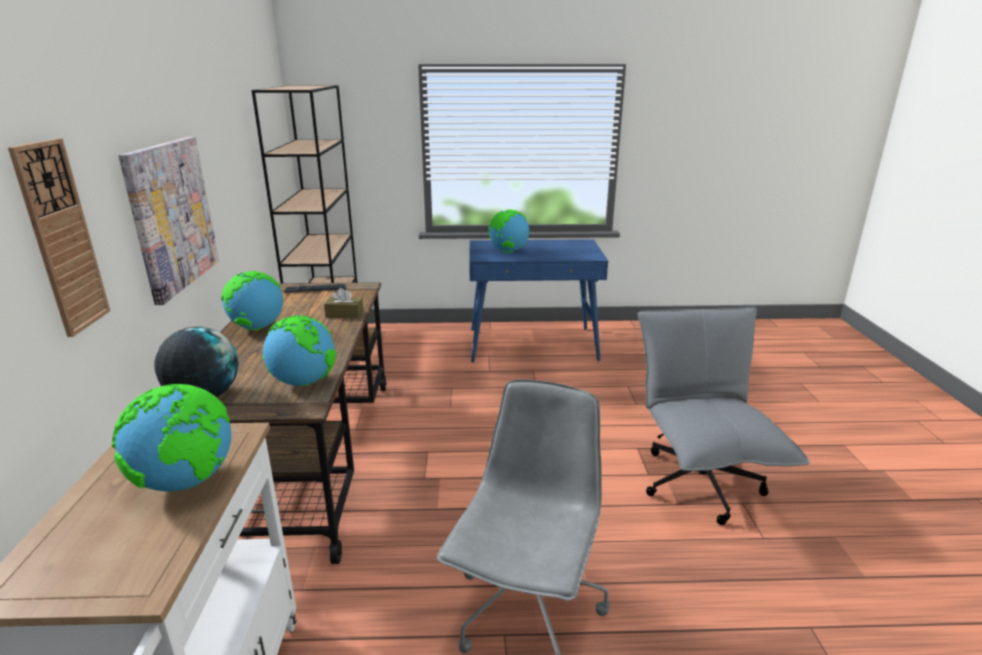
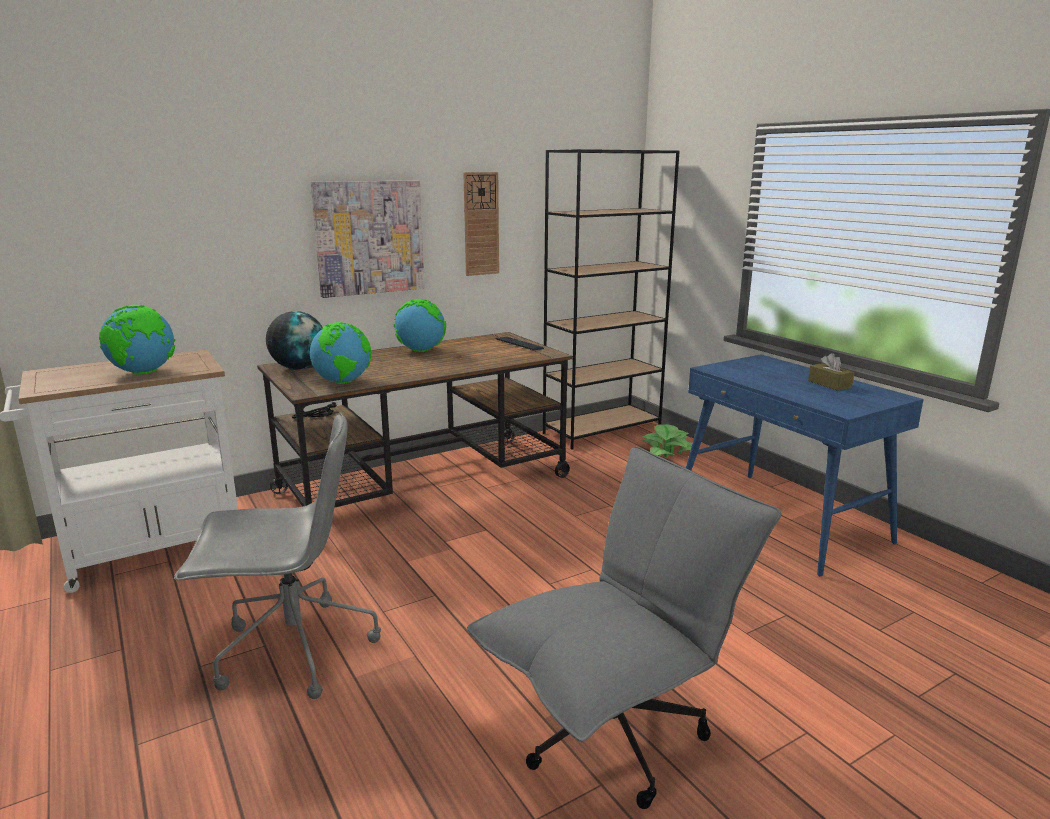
camera: 60 degrees right, 5 degrees down
(62, 238) = (229, 225): wall clock -> wall clock (481, 224)
(344, 314) = (480, 363): brown tissue box -> brown tissue box (829, 384)
(400, 337) = (668, 450): none -> potted plant
(508, 251) = (761, 373): globe -> none

